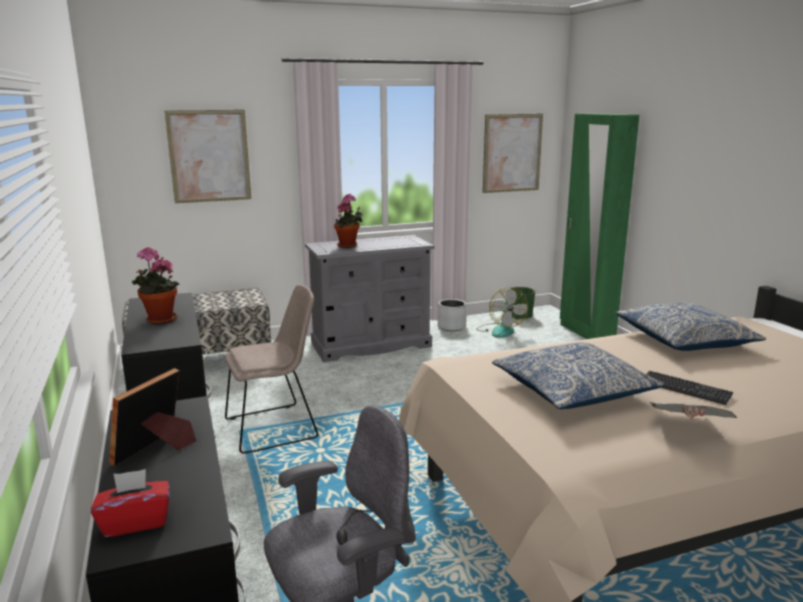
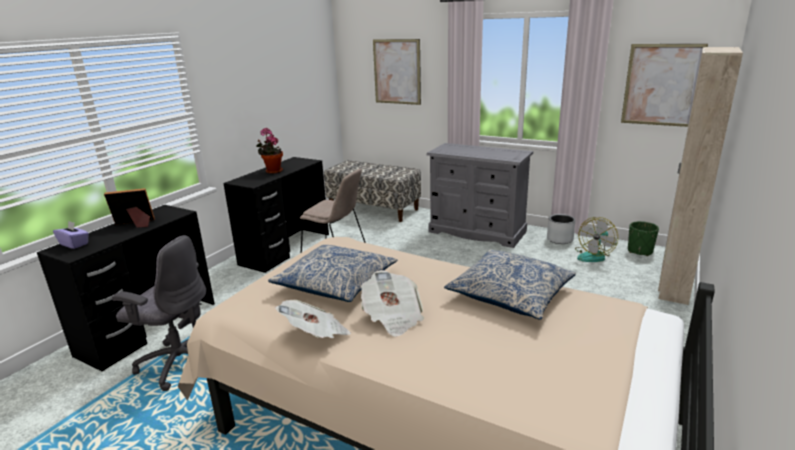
camera: 50 degrees right, 5 degrees up
(136, 522) = (74, 244): red tissue box -> purple tissue box
(349, 246) = (463, 150): potted plant -> none
(586, 333) = (673, 286): green wardrobe -> beige wardrobe
(685, 389) = (392, 317): keyboard -> newspaper

